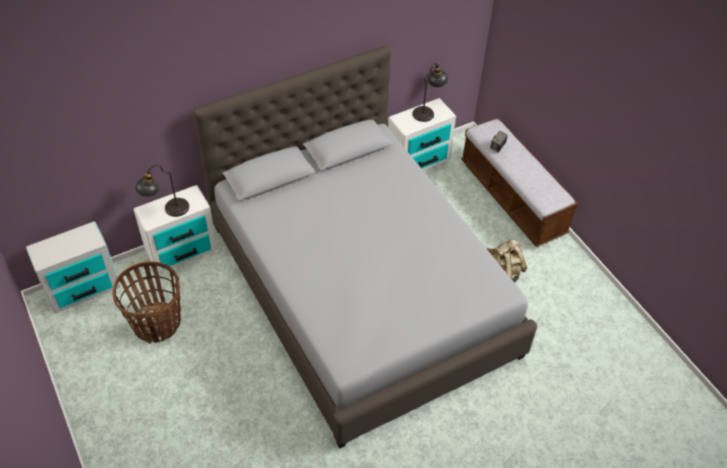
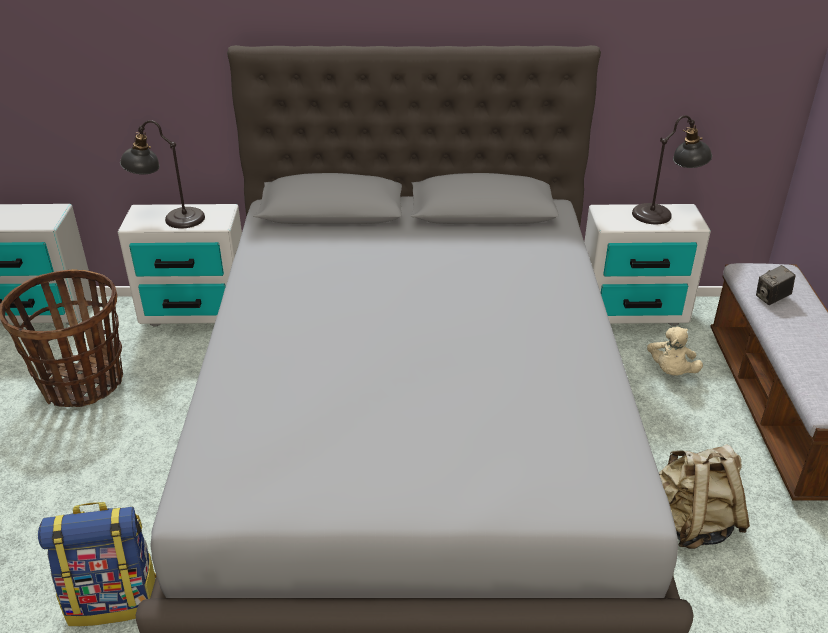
camera: 30 degrees right, 15 degrees down
(279, 421) = (114, 599): none -> backpack
(453, 194) = (670, 371): none -> beige plush toy

